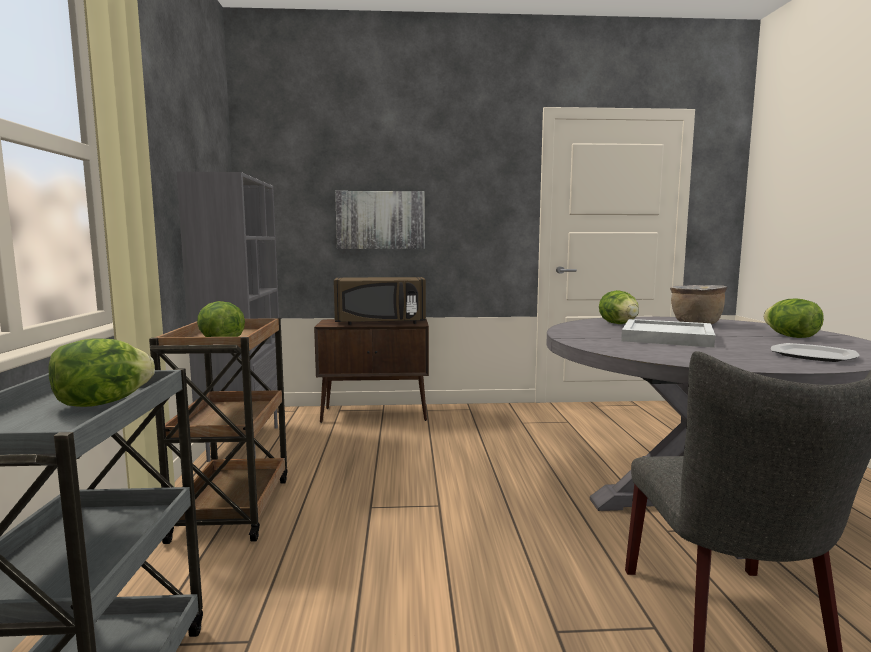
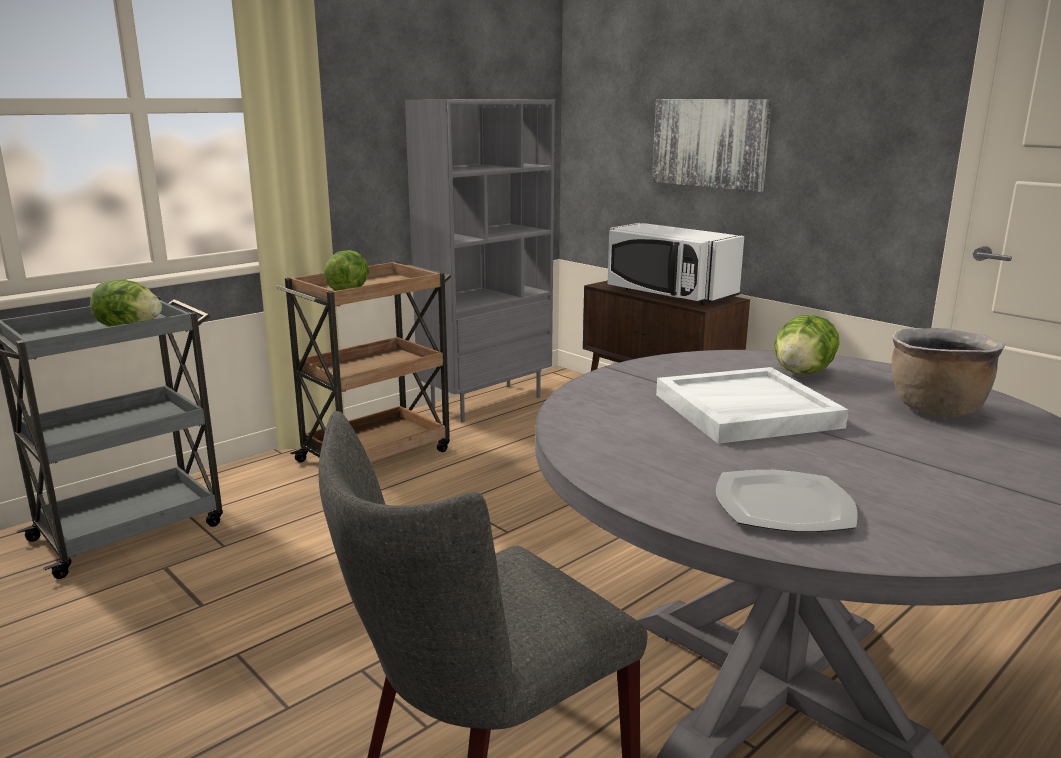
camera: 50 degrees right, 10 degrees up
(380, 322) = (668, 294): brown microwave -> white microwave
(791, 337) = (964, 480): lettuce -> none

